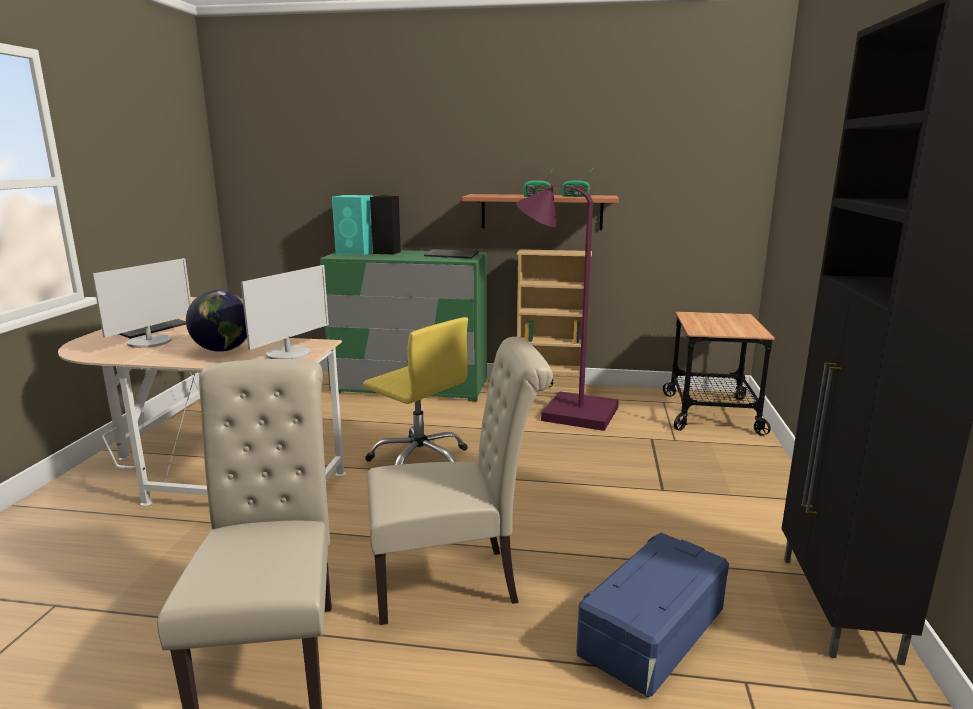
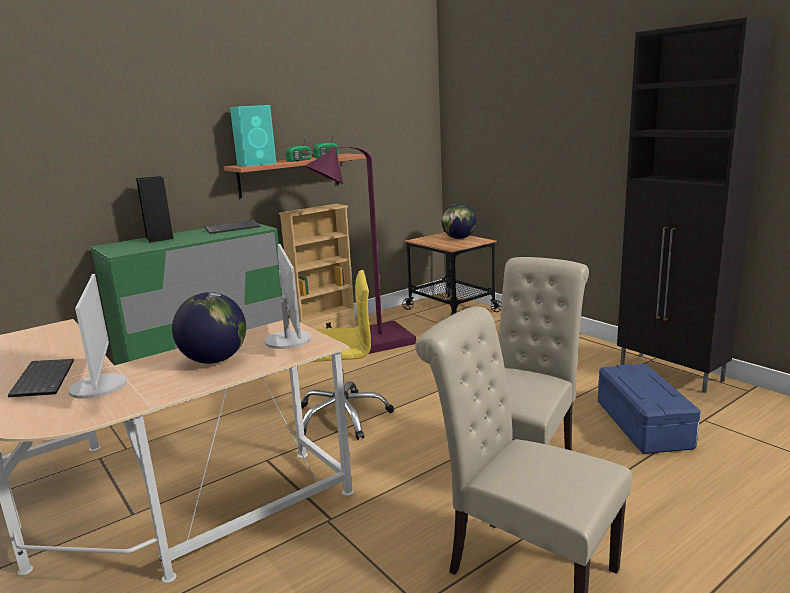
camera: 45 degrees left, 0 degrees up
(357, 252) = (124, 245): turquoise speaker -> turquoise speaker (257, 164)
(738, 324) = (459, 238): none -> globe

